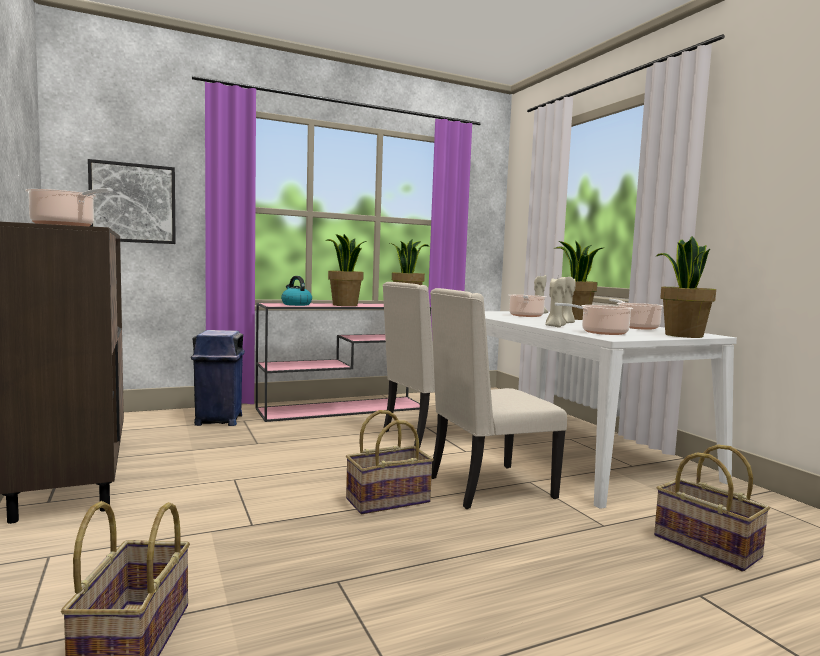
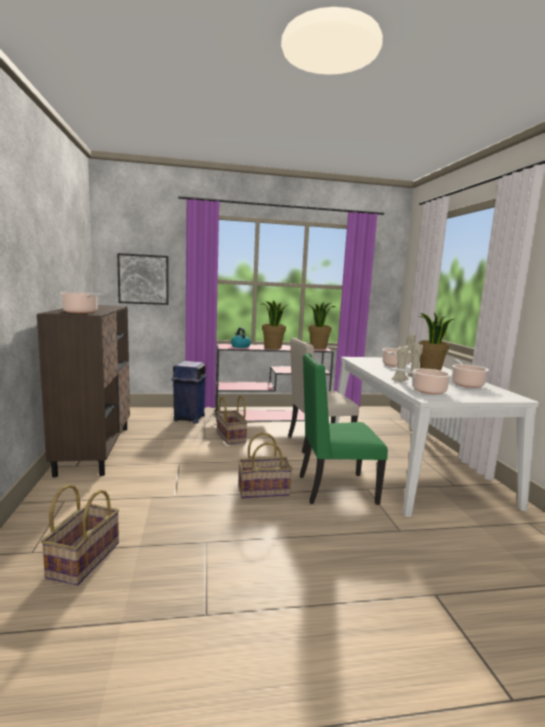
camera: 15 degrees right, 5 degrees up
(487, 487) = (334, 489): beige chair -> green chair
(683, 335) = (492, 397): potted plant -> none
(705, 546) = (466, 559): basket -> basket (230, 437)

